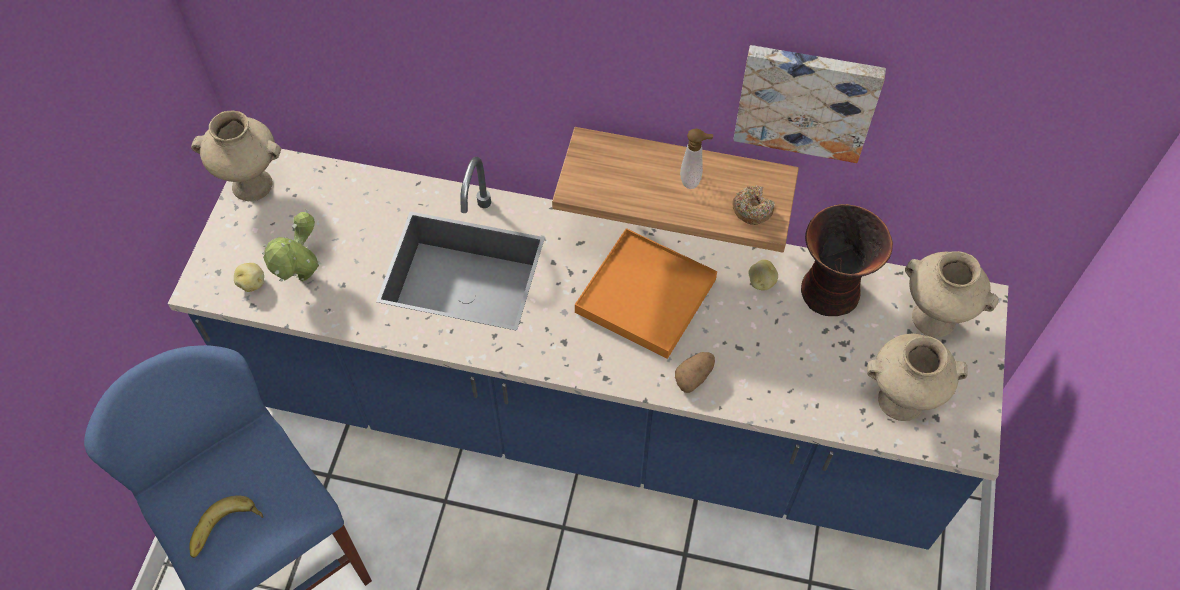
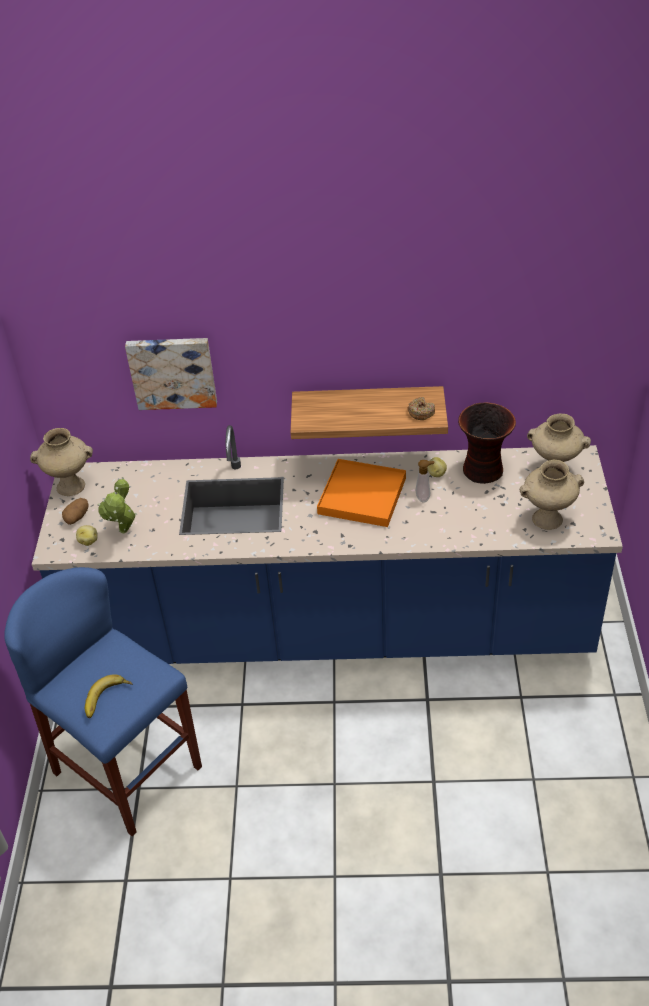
camera: 10 degrees left, 15 degrees down
(692, 180) = (378, 405): soap dispenser -> soap dispenser (424, 498)
(694, 377) = (408, 533): potato -> potato (77, 517)
(806, 100) = (439, 332): picture -> picture (172, 371)

